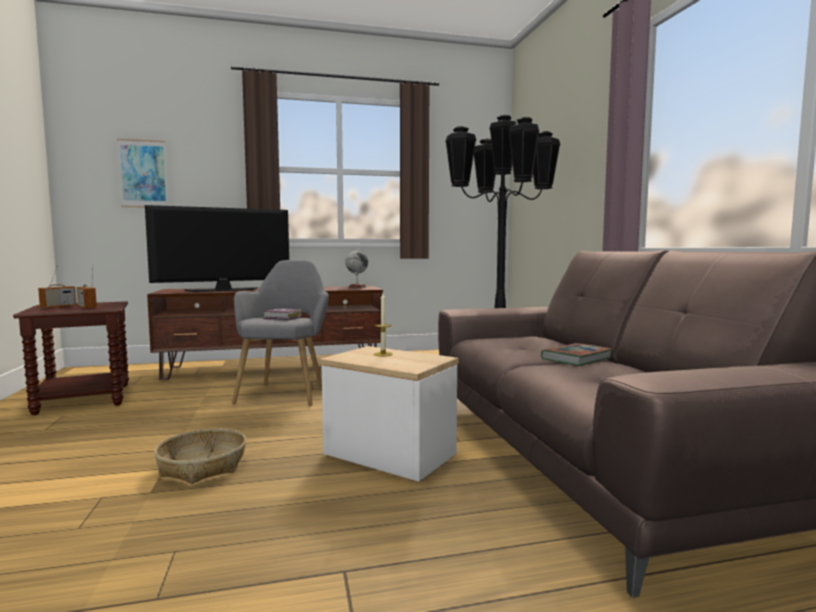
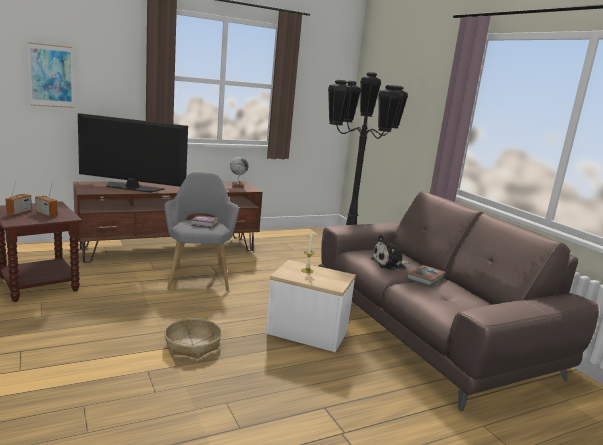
camera: 15 degrees left, 10 degrees up
(223, 290) = (132, 187): television -> television turned 45 degrees clockwise
(524, 348) = (390, 264): none -> plush toy

